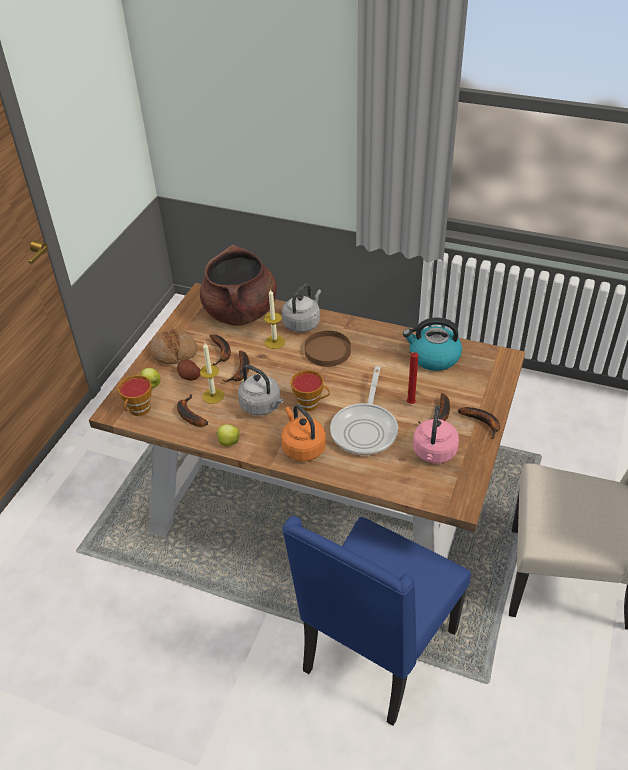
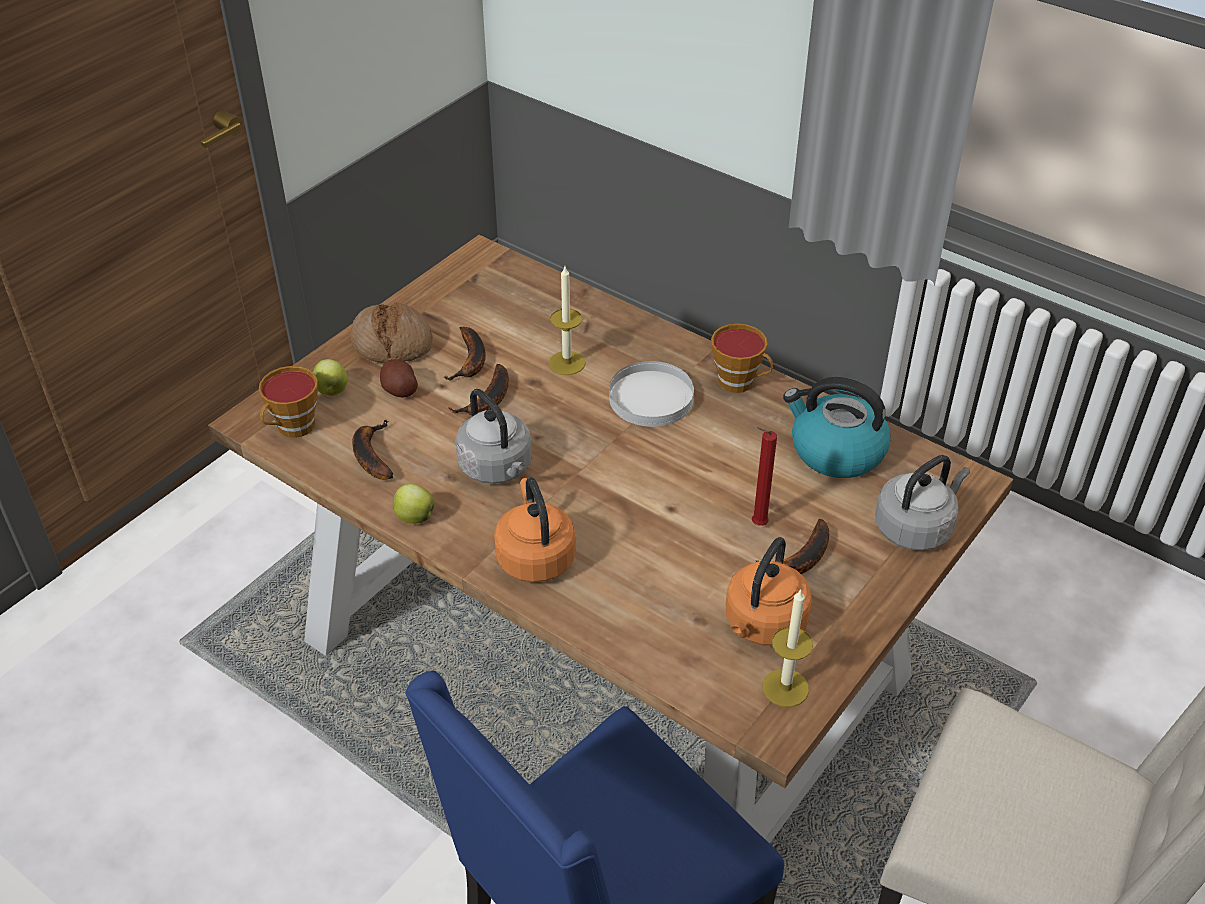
camera: 15 degrees right, 0 degrees up
(213, 396) = (424, 431): candle -> candle (785, 688)
(241, 312) = (532, 300): brown cooking pot -> none
(303, 323) = (629, 340): grey kettle -> grey kettle (916, 527)
(311, 404) = (582, 484): cup -> cup (740, 382)
(328, 351) = (652, 398): brown plate -> white plate
(365, 429) = (659, 550): frying pan -> none
(434, 453) = (763, 625): pink kettle -> orange kettle
(483, 423) = (878, 592): banana -> none

